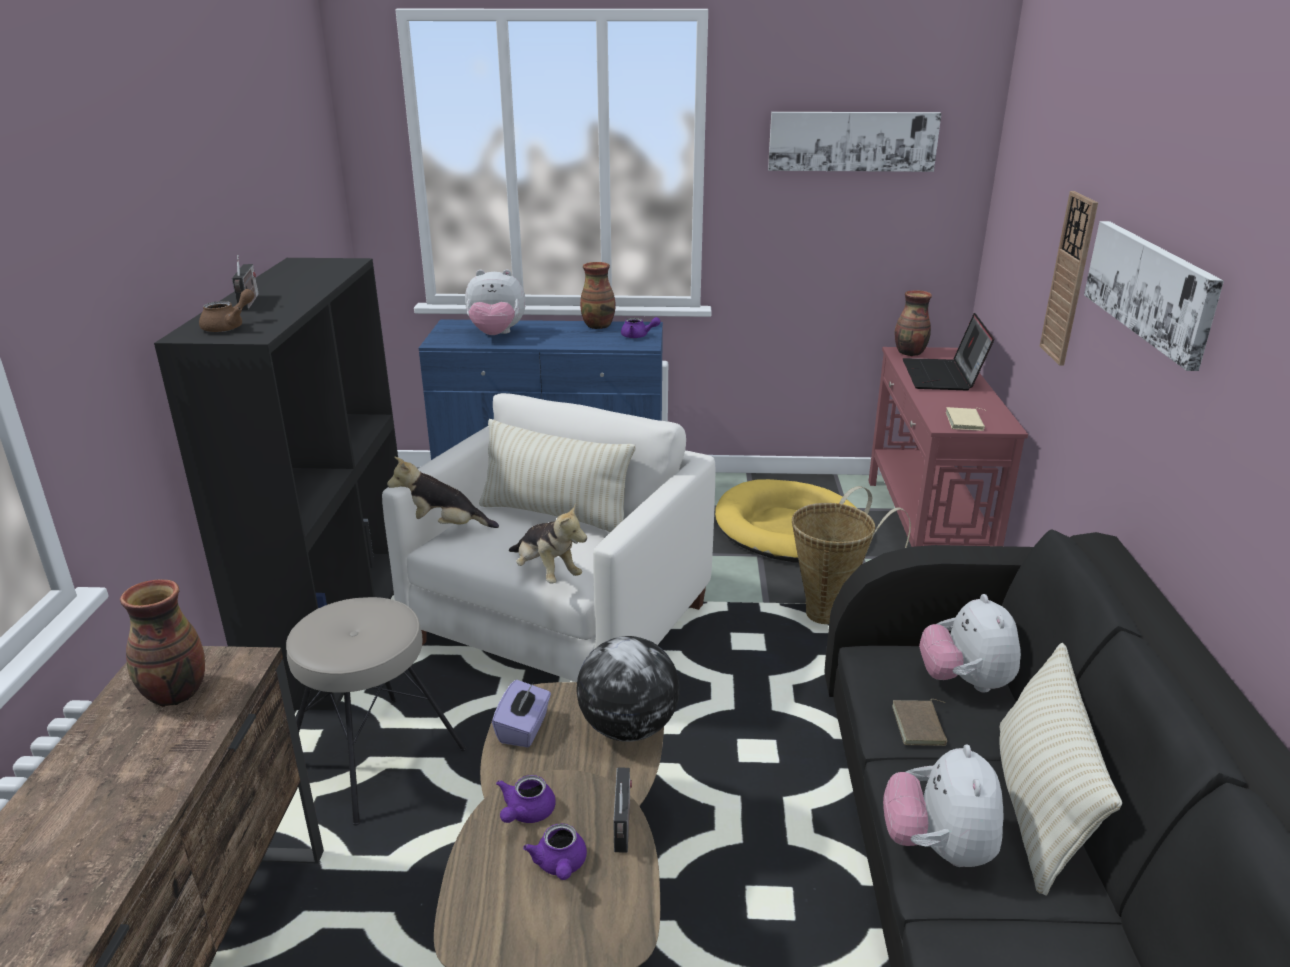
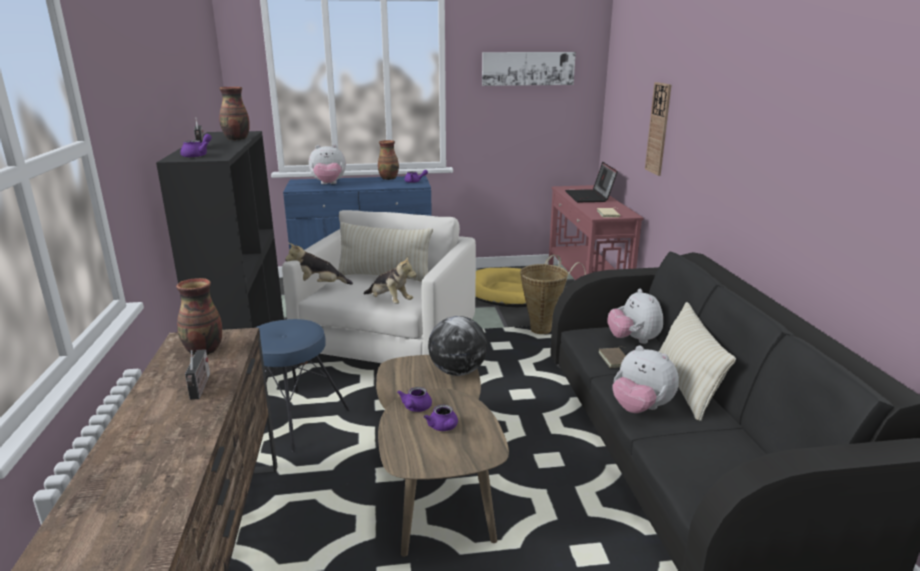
camera: 10 degrees left, 5 degrees down
(229, 326) = (198, 155): brown teapot -> purple teapot
(375, 758) = (294, 420): beige stool -> blue stool
(524, 729) = (397, 377): purple tissue box -> none
(623, 827) = (473, 408): radio -> radio (200, 387)
(909, 353) = (567, 188): vase -> vase (236, 139)
(938, 848) = (640, 408): plush toy -> plush toy turned 45 degrees counterclockwise
(1150, 288) = (706, 120): picture -> none

